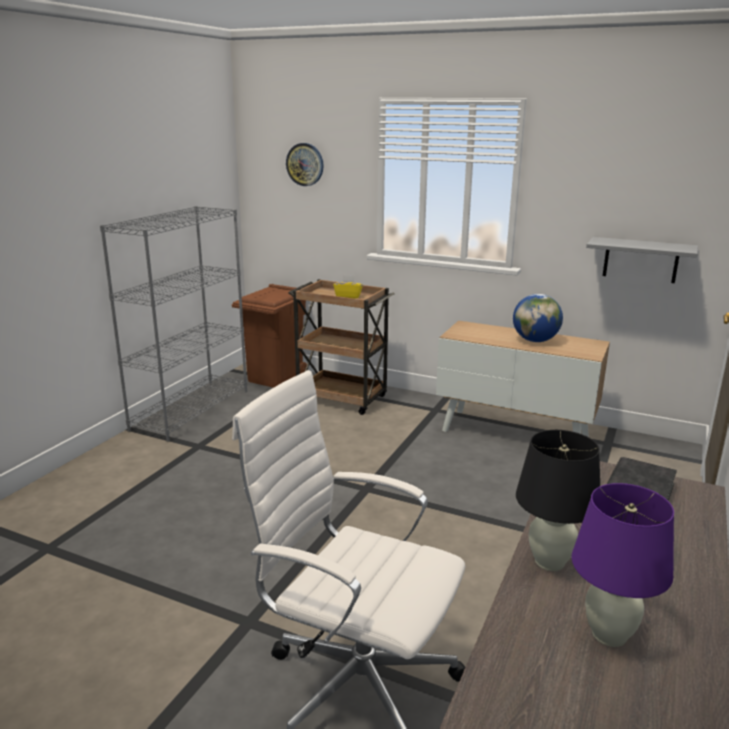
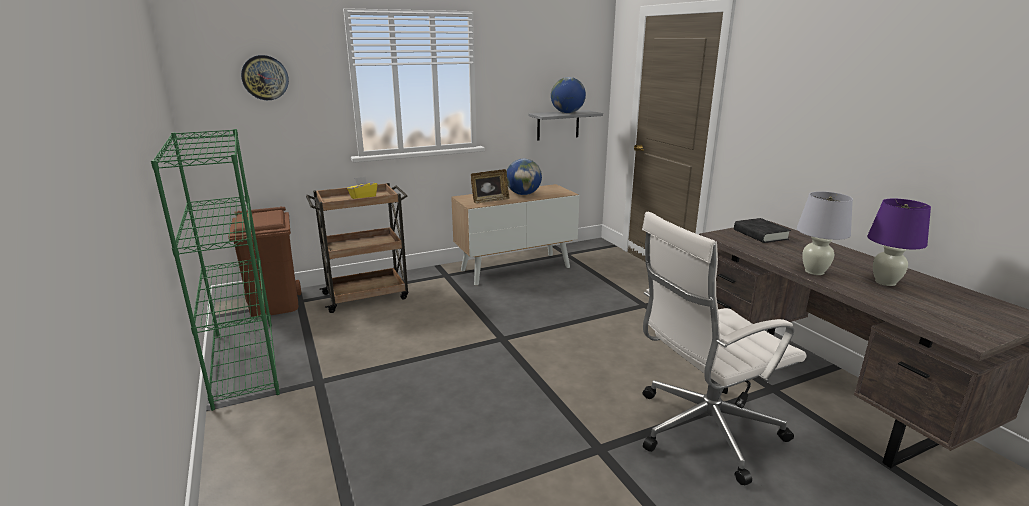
camera: 50 degrees left, 0 degrees up
(191, 409) = (244, 362): grey bookcase -> green bookcase
(481, 336) = (490, 200): none -> picture frame
(550, 562) = (814, 271): black table lamp -> white table lamp
(644, 244) = (567, 113): none -> globe

